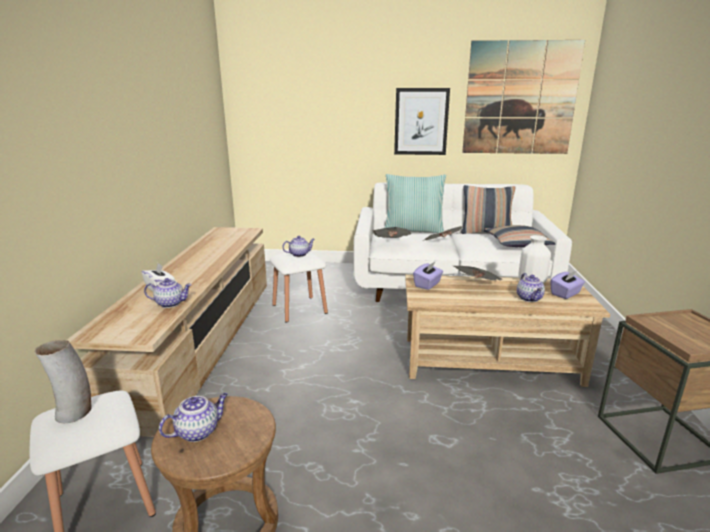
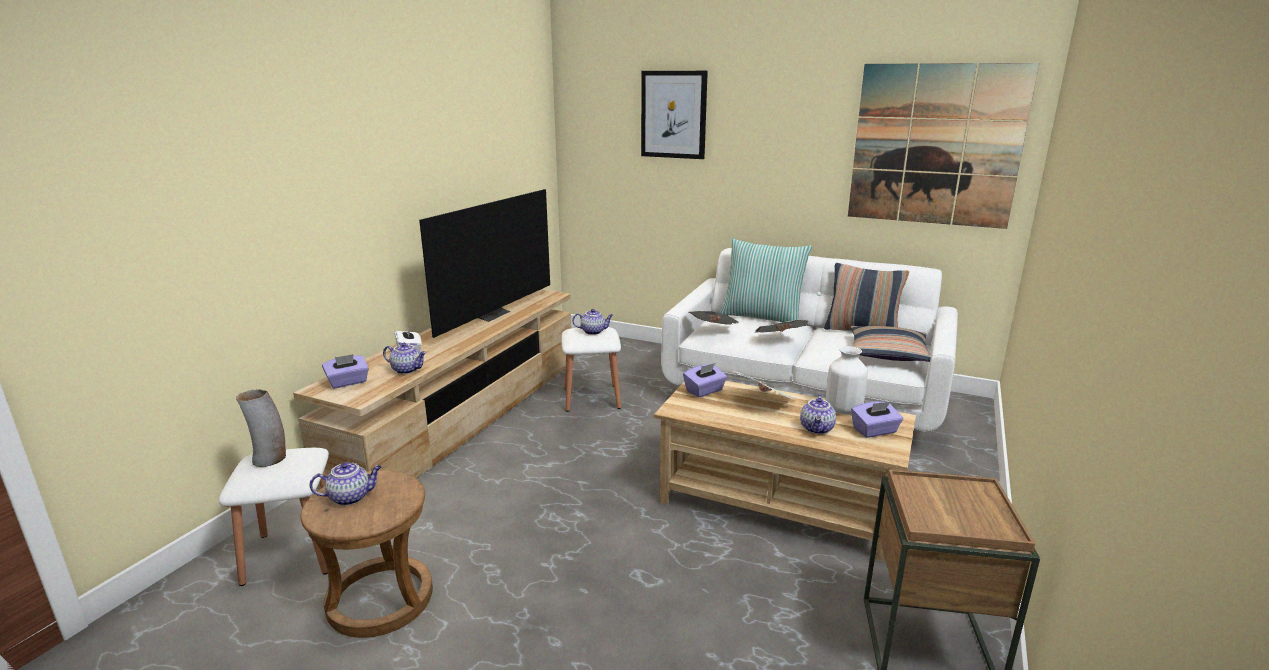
camera: 20 degrees right, 0 degrees up
(118, 323) = (348, 382): none -> purple tissue box
(209, 250) = (490, 314): none -> television
(421, 121) = (792, 171): picture -> picture (673, 114)

